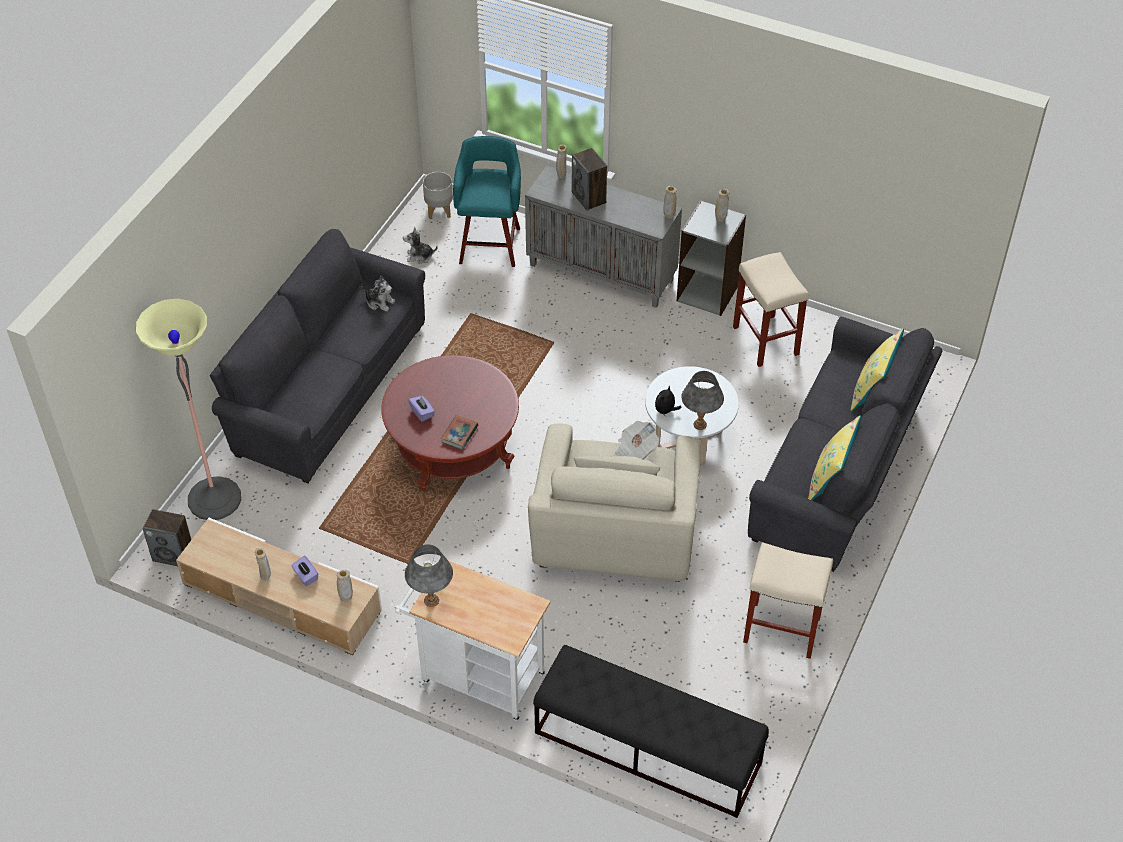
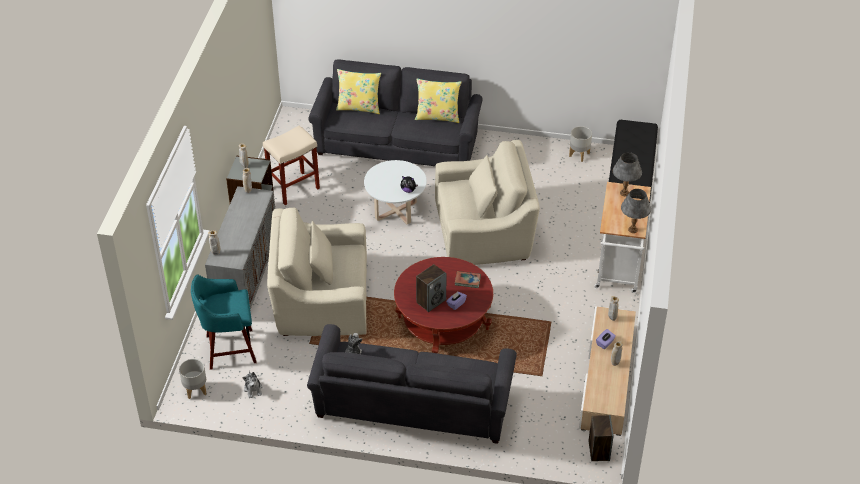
camera: 105 degrees left, 5 degrees down
(214, 499) = (541, 443): floor lamp -> none
(541, 335) = (321, 299): none -> beige armchair
(589, 198) = (238, 234): speaker -> speaker (431, 301)
(635, 451) = (453, 193): newspaper -> none
(700, 425) = (415, 174): grey table lamp -> grey table lamp (624, 193)
(760, 705) = (579, 155): none -> grey planter
(780, 630) = (525, 153): beige stool -> none

